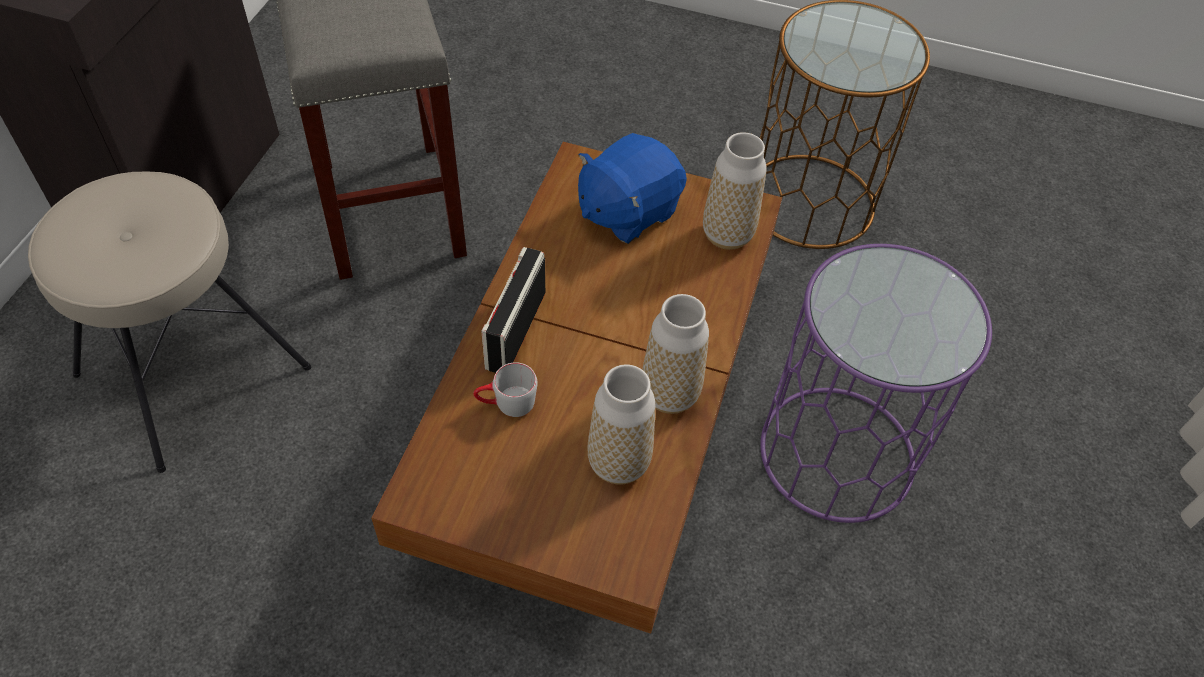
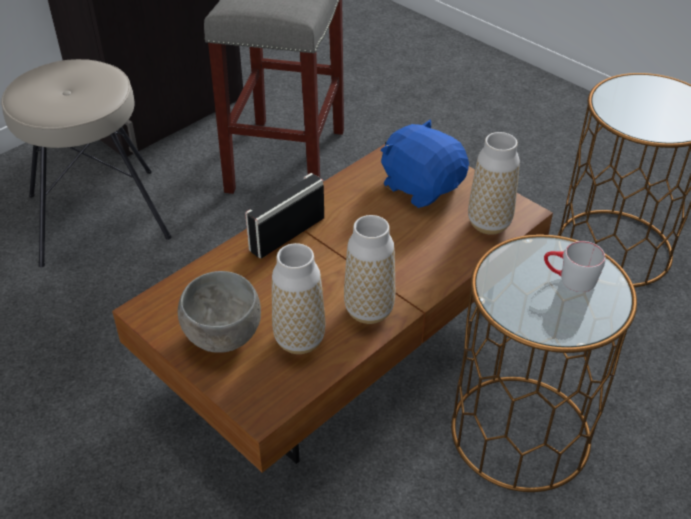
camera: 30 degrees right, 10 degrees down
(506, 403) = (248, 276): grey mug -> grey mug (569, 279)
(528, 495) = (221, 336): none -> grey bowl
(627, 211) = (421, 186): blue plush toy -> blue plush toy turned 60 degrees clockwise
(836, 452) = (520, 432): purple side table -> brown side table

